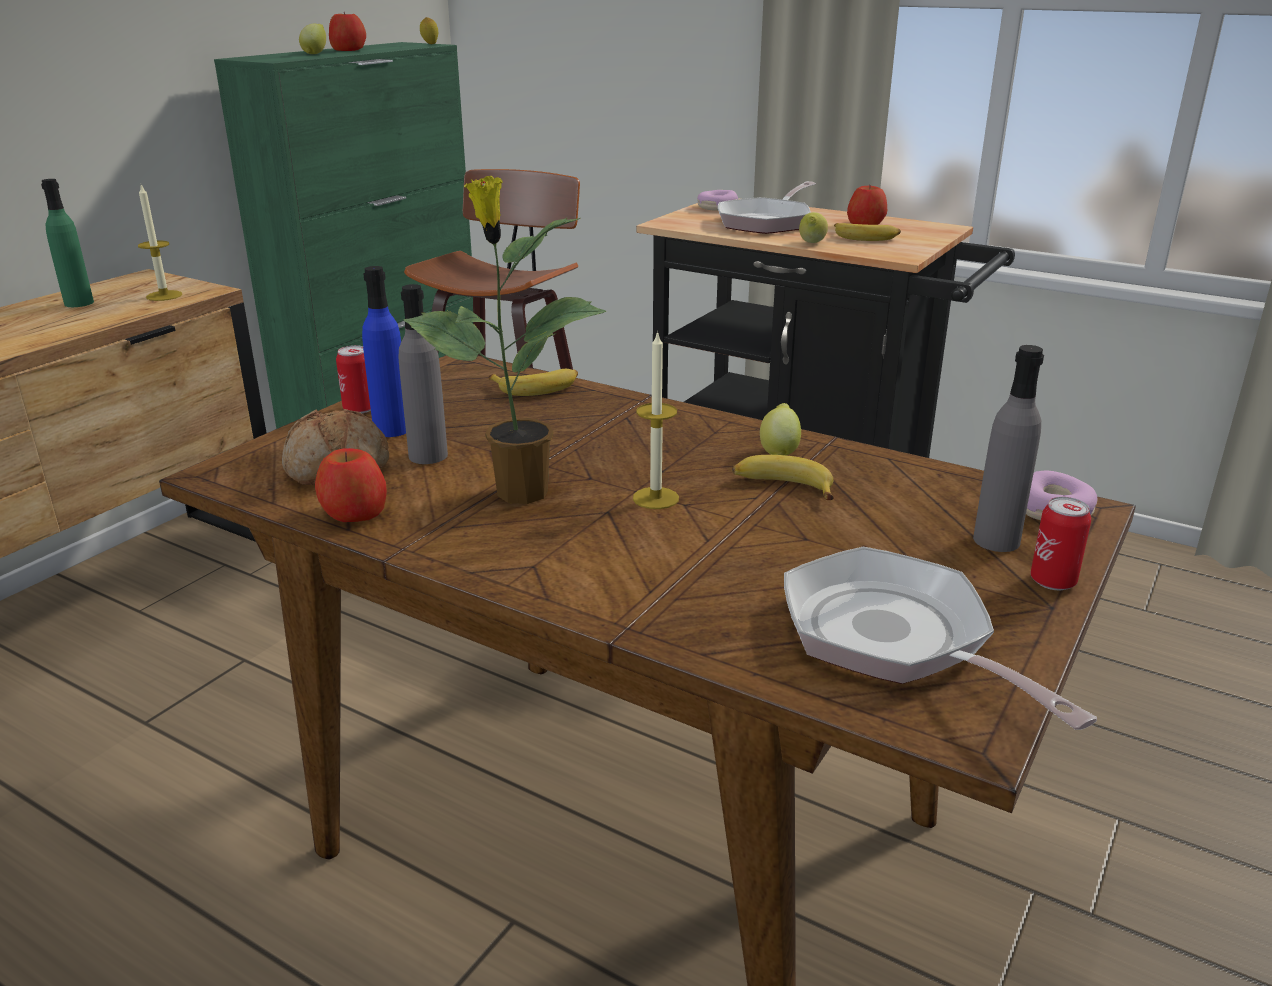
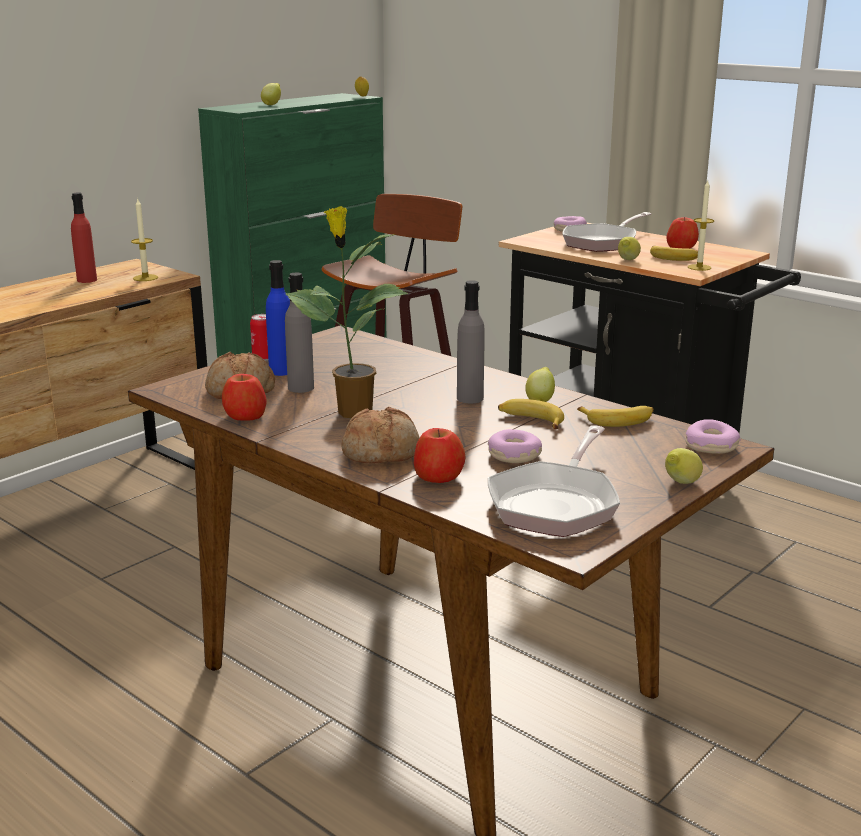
camera: 10 degrees right, 5 degrees down
(79, 303) = (87, 280): green bottle -> red bottle
(348, 50) = (298, 101): apple -> apple (438, 476)
(537, 388) = (389, 352): banana -> banana (618, 420)
(587, 562) = (381, 452): none -> bread
(655, 498) = (441, 421): candle -> candle (699, 267)
(788, 551) = (514, 455): none -> donut
(895, 639) = (556, 503): frying pan -> frying pan turned 135 degrees counterclockwise
(996, 540) = (658, 459): grey bottle -> grey bottle (470, 398)
(1052, 581) = (680, 483): can -> lemon

